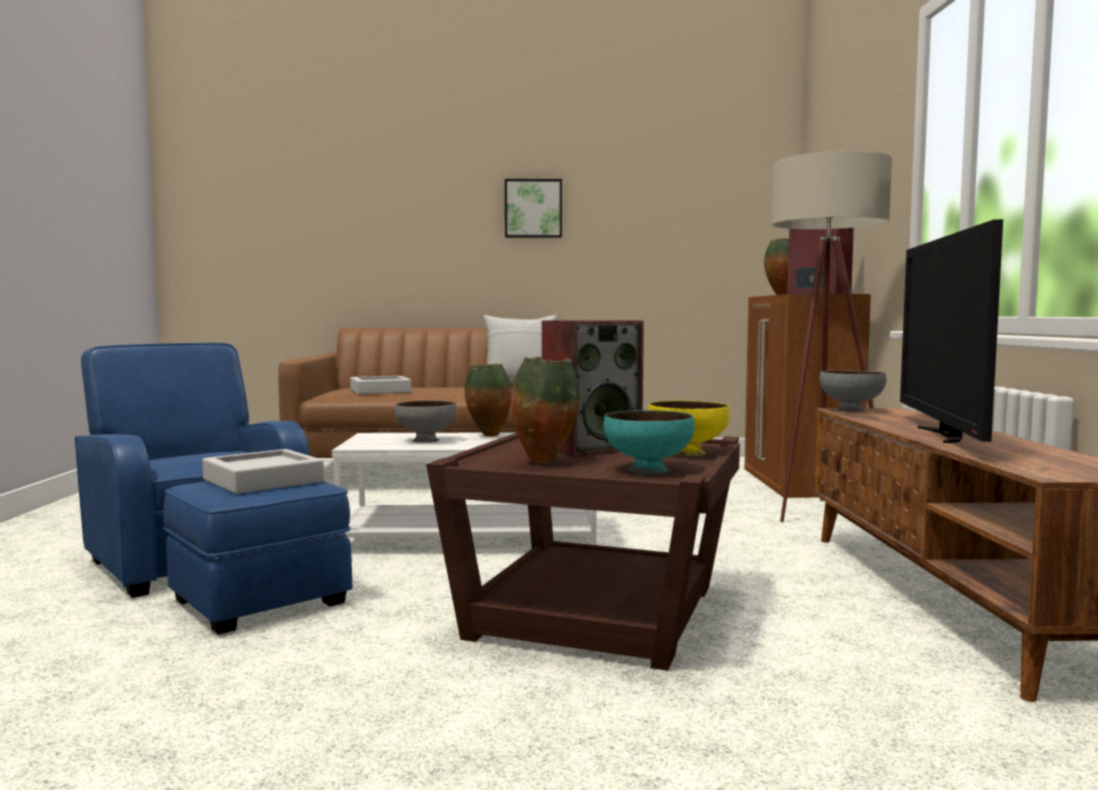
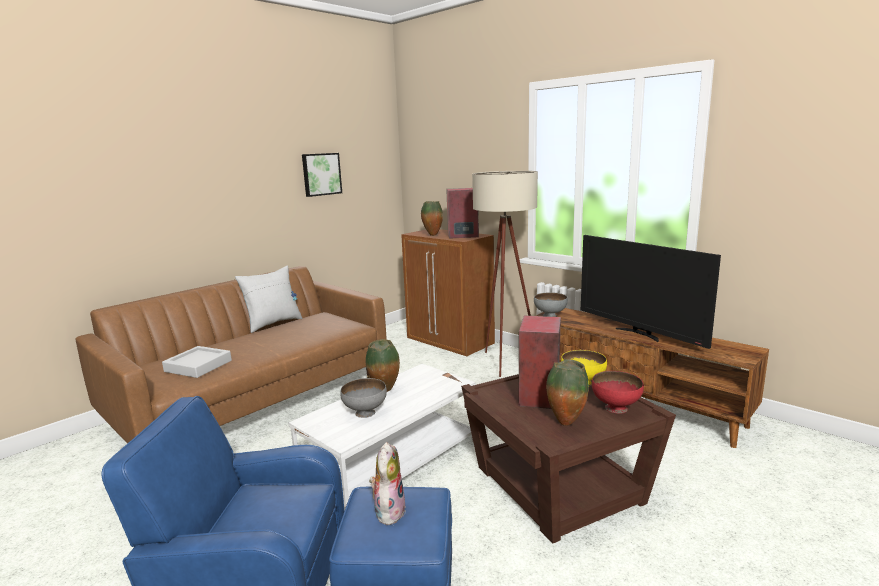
camera: 45 degrees left, 10 degrees up
(263, 480) = (388, 511): grey tray -> plush toy
(533, 209) = (241, 181): picture -> picture (321, 174)
(648, 470) = (615, 408): turquoise bowl -> red bowl

